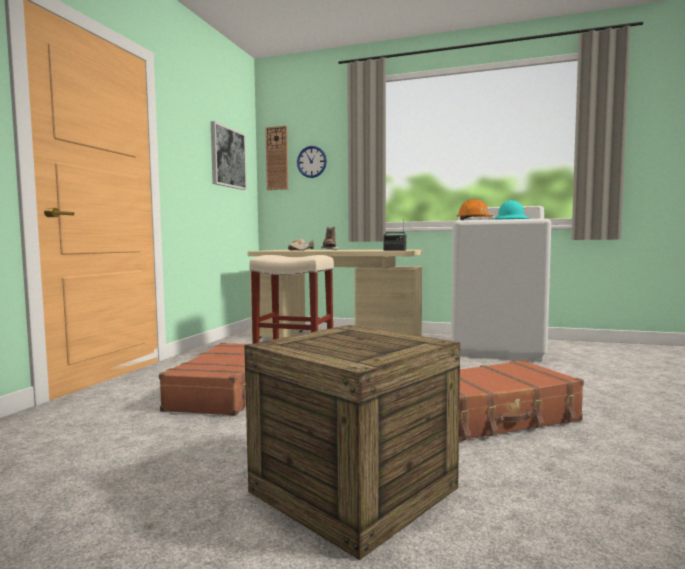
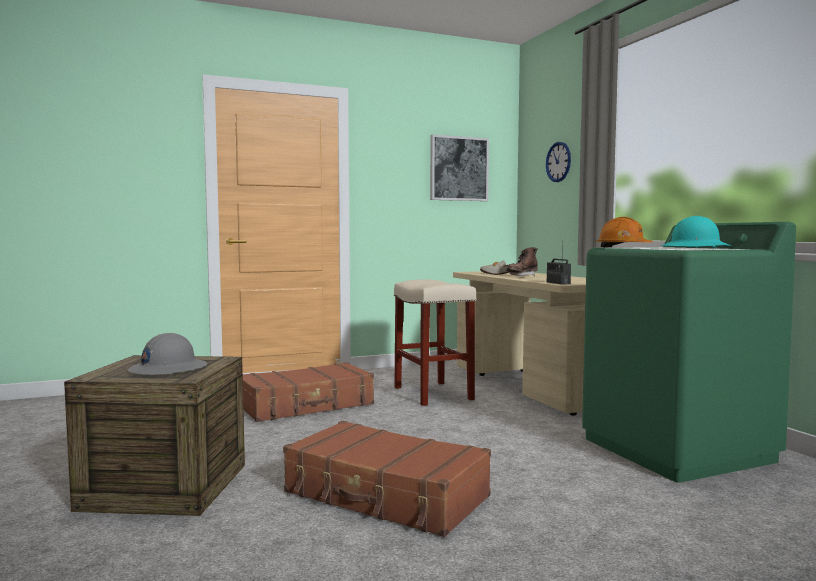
camera: 50 degrees right, 0 degrees up
(277, 158) = (531, 160): wall clock -> none
(371, 342) = (168, 369): none -> grey hard hat
(498, 349) = (677, 450): white washing machine -> green washing machine

